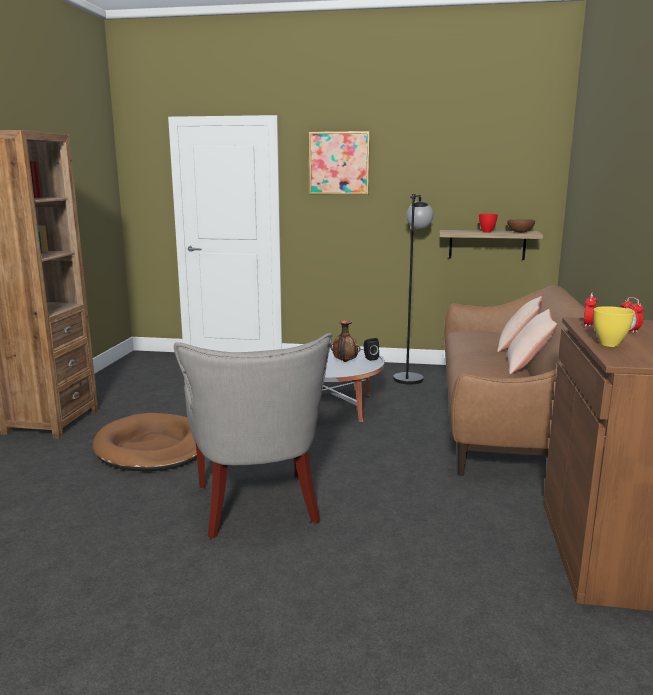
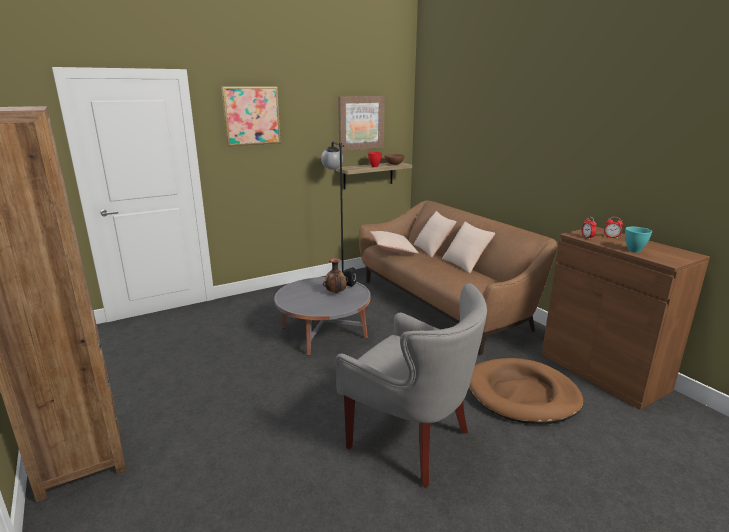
camera: 40 degrees left, 5 degrees up
(152, 448) = (244, 433): brown dog bed -> brown dog bed (522, 394)
(465, 337) = (393, 250): none -> beige pillow
(480, 176) = (361, 123): none -> picture
(608, 344) = (634, 251): yellow bowl -> turquoise bowl

